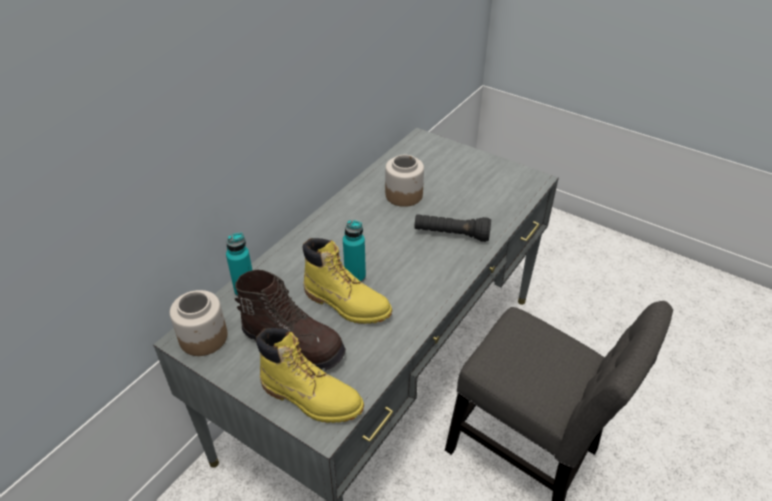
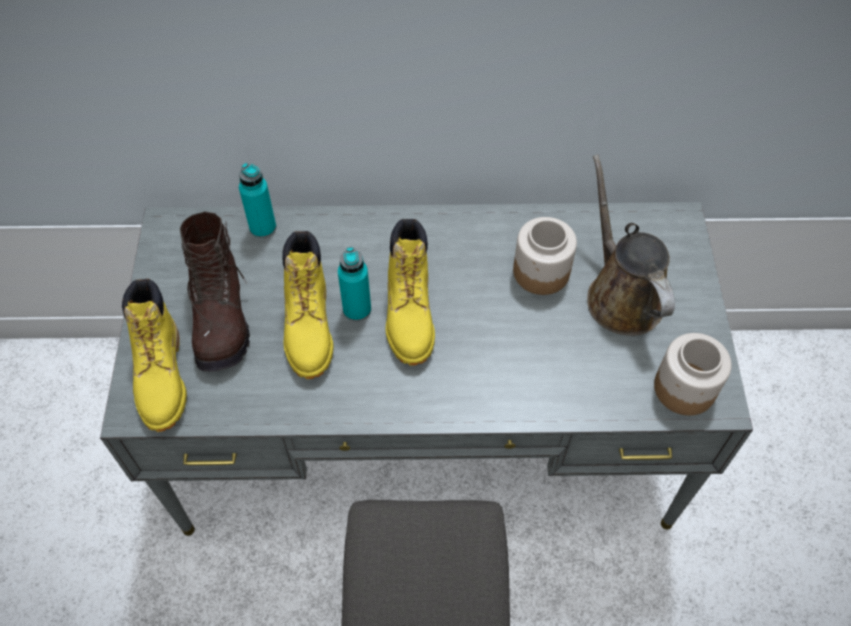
camera: 55 degrees right, 15 degrees up
(203, 338) = (177, 239): jar -> jar (683, 388)
(382, 256) = (410, 315): none -> yellow boot
(445, 177) = (621, 294): none -> brown watering can
(451, 235) = (509, 364): black flashlight -> none

